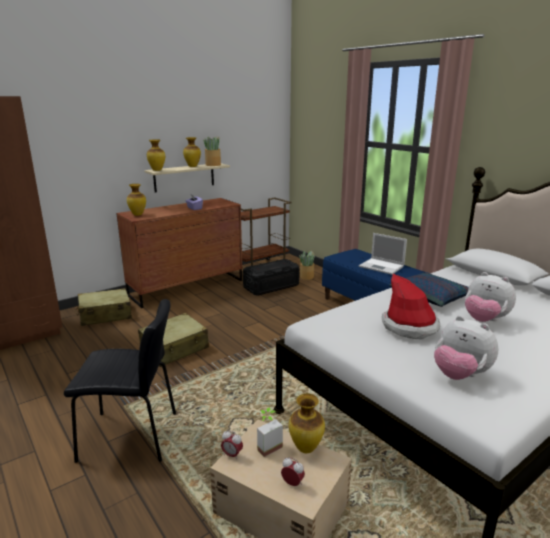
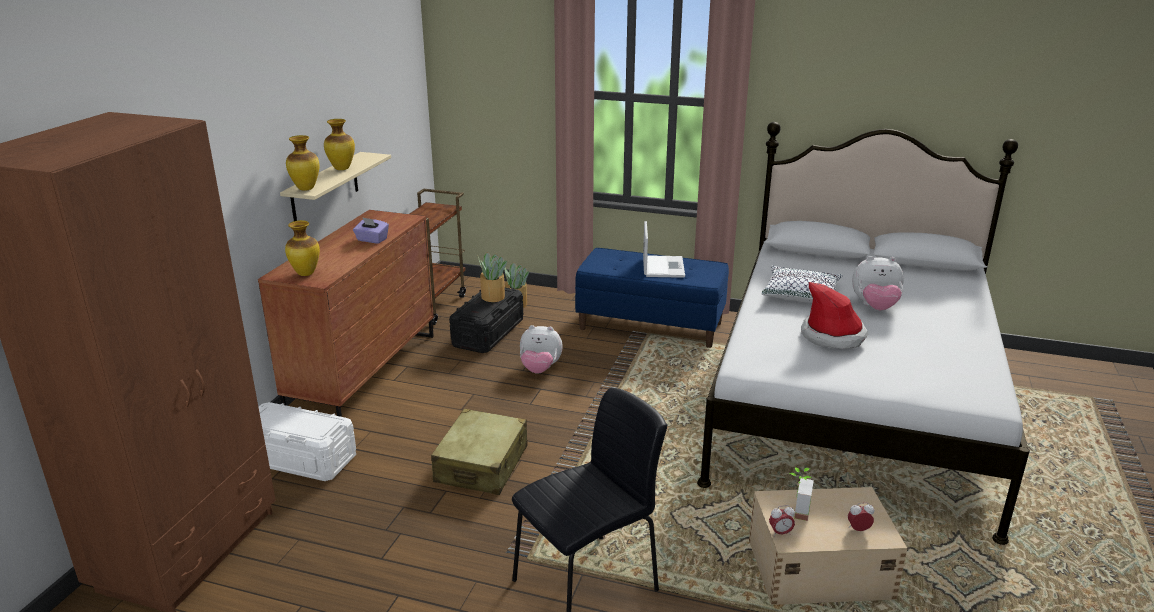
camera: 35 degrees left, 5 degrees up
(105, 315) = (299, 459): beige suitcase -> white storage box
(213, 164) = (364, 158): potted plant -> potted plant (493, 296)
(306, 448) = (830, 496): vase -> none
(382, 266) = (663, 266): laptop -> laptop turned 90 degrees counterclockwise
(432, 297) = (801, 295): blue pillow -> white pillow
(460, 375) = (925, 369): plush toy -> plush toy (540, 369)

